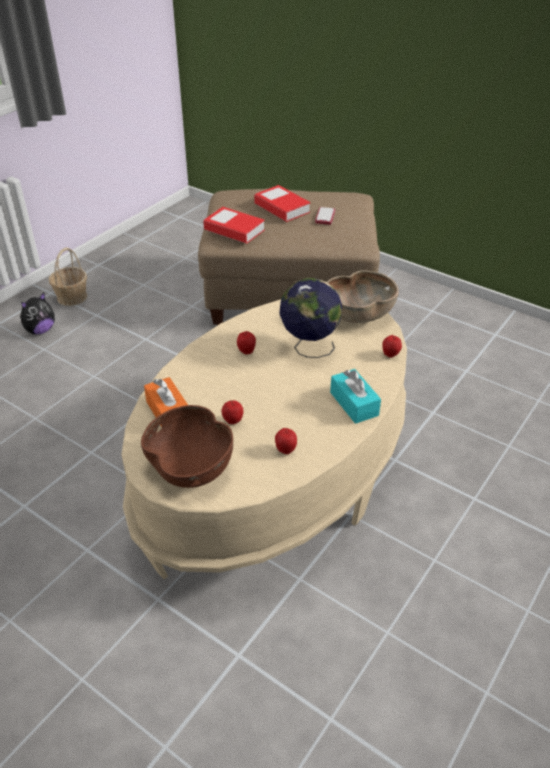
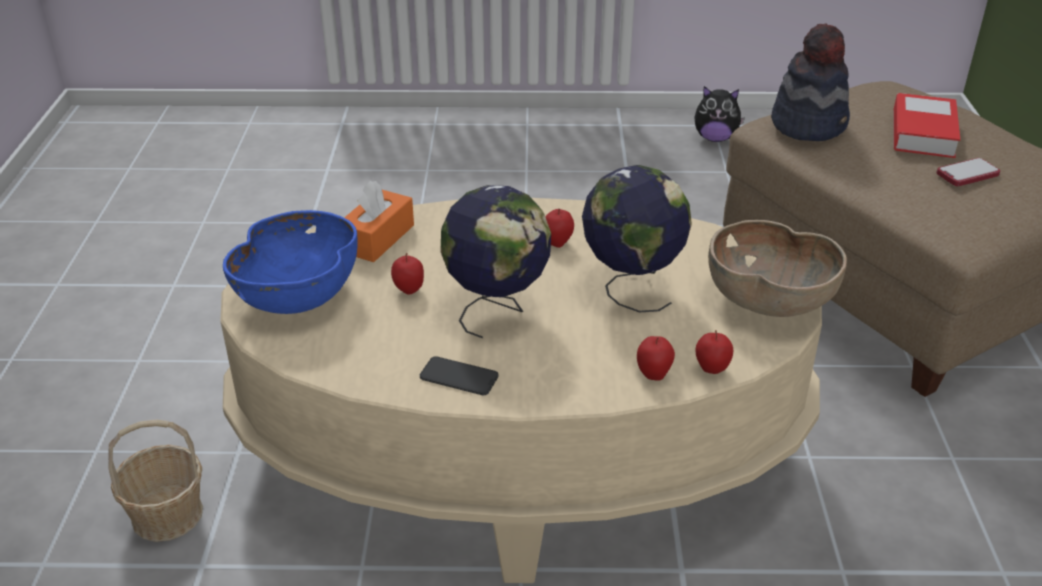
camera: 55 degrees right, 5 degrees down
(40, 330) = (552, 152): plush toy -> plush toy (715, 138)
(71, 297) = (632, 140): basket -> basket (167, 514)
(191, 466) = (299, 295): brown bowl -> blue bowl
(234, 230) = (809, 124): book -> hat
(282, 398) = (497, 310): none -> globe
(285, 450) = (396, 355): apple -> apple (653, 374)
(324, 435) = (459, 377): none -> phone
(354, 404) = (555, 377): turquoise tissue box -> none

